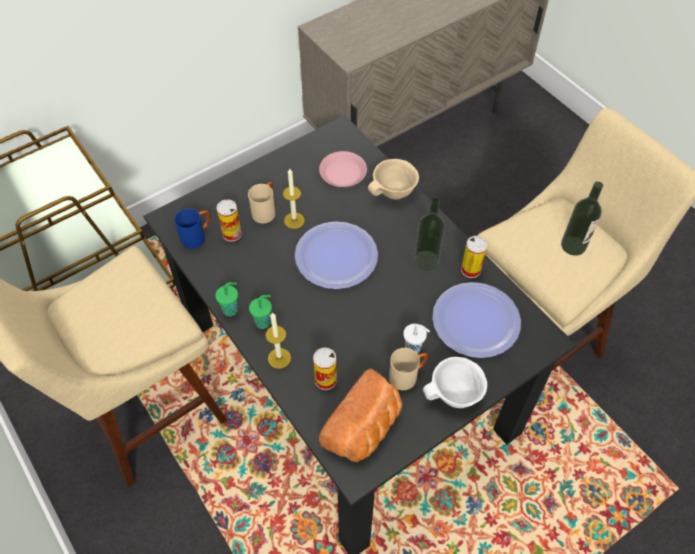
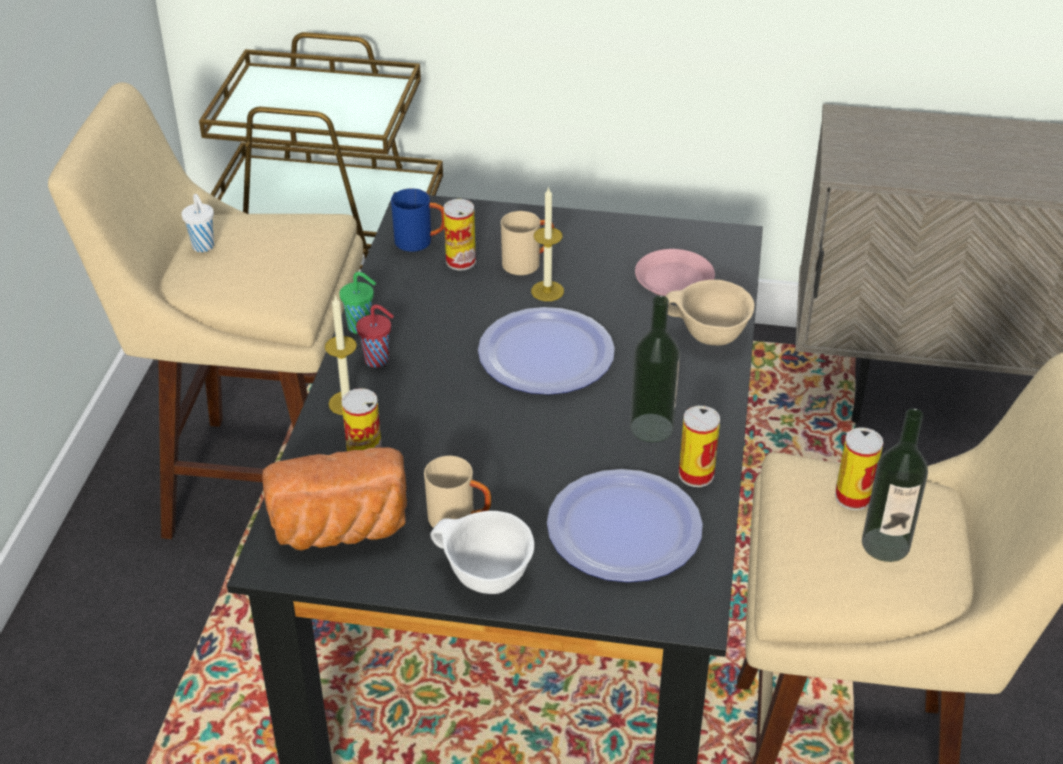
camera: 45 degrees right, 15 degrees down
(264, 322) = (378, 360): green cup -> red cup
(414, 348) = (506, 500): white cup -> white cup (204, 247)
(538, 232) = (853, 497): none -> can

